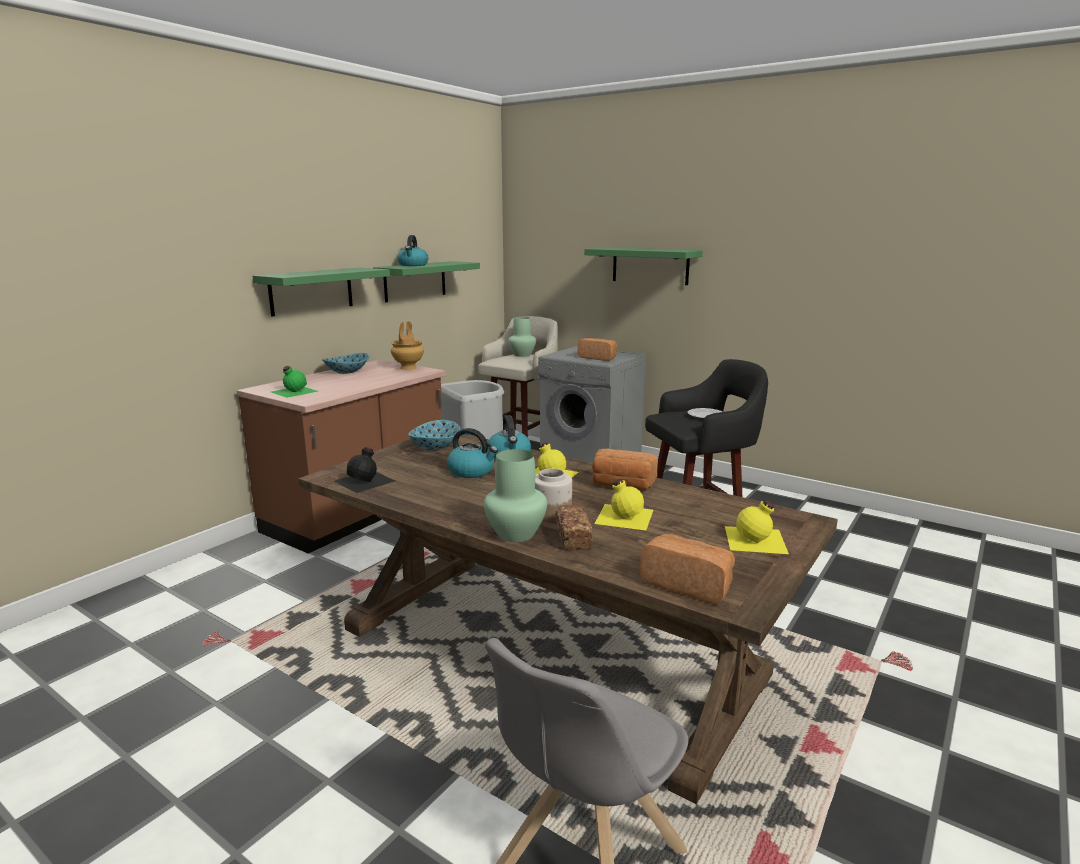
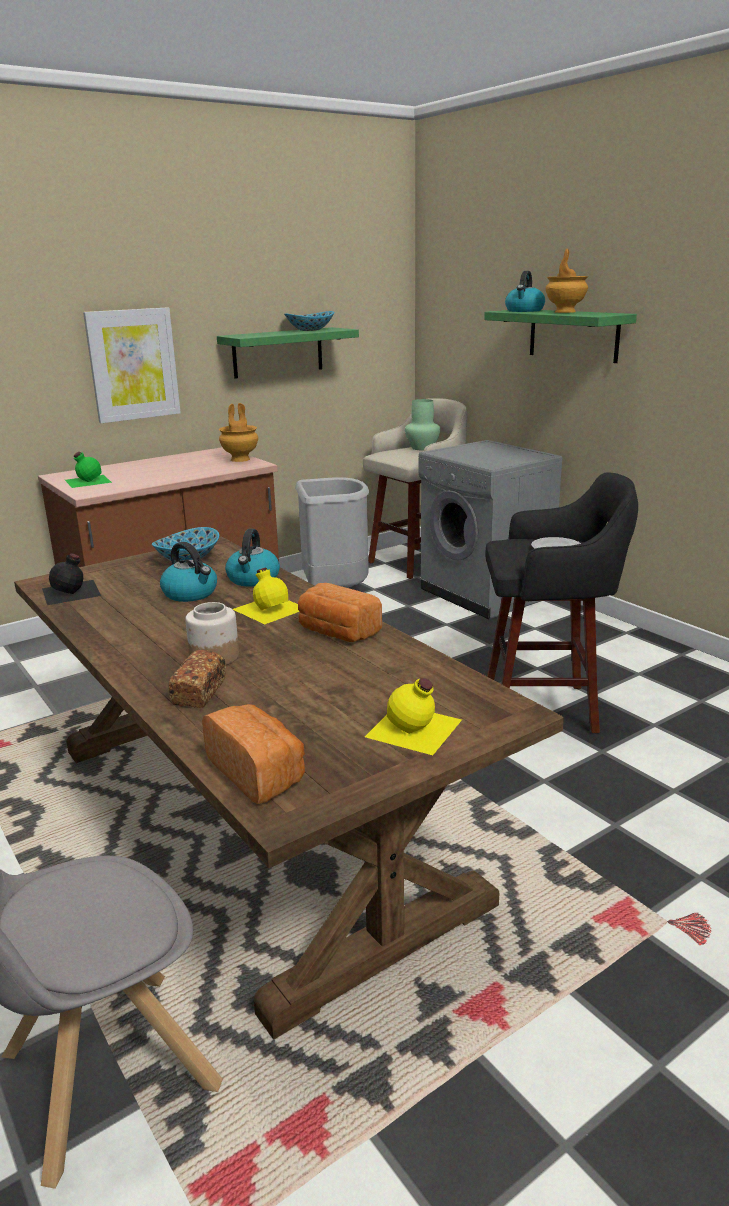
camera: 20 degrees right, 5 degrees up
(311, 291) = (133, 364): green shelf -> picture
(346, 372) = (170, 460): bowl -> bowl (309, 330)
(413, 265) = (267, 333): kettle -> kettle (524, 311)
(516, 533) = (147, 676): green vase -> none
(598, 358) = (491, 458): bread -> none
(623, 516) = (291, 672): yellow bottle -> none
(647, 249) = (564, 312): none -> brown vase

